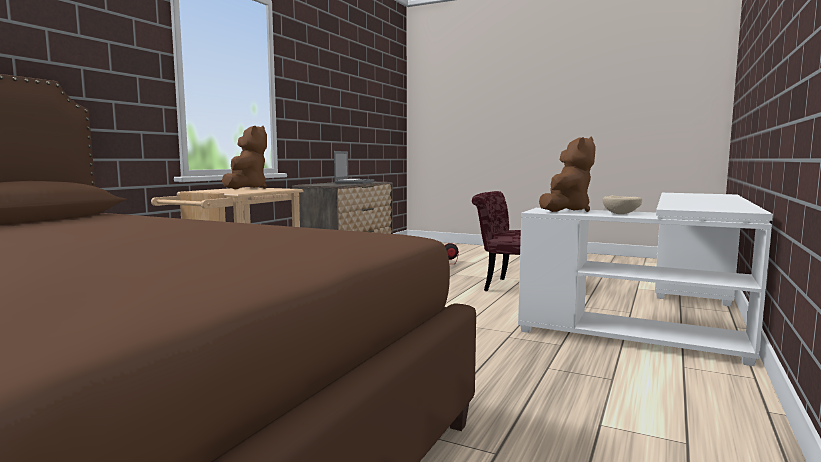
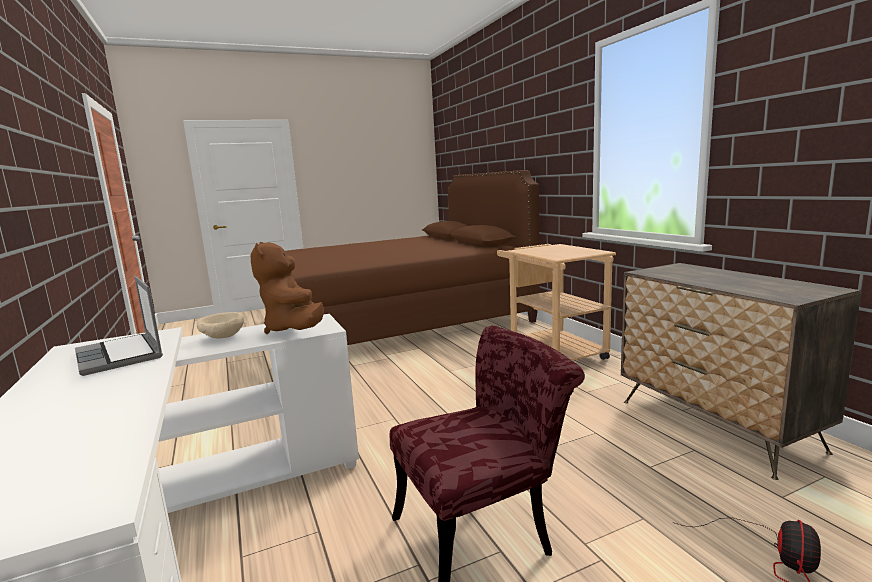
camera: 130 degrees right, 5 degrees up
(246, 188) = (579, 251): brown plush toy -> none
(354, 182) = (754, 284): laptop -> laptop (121, 355)

